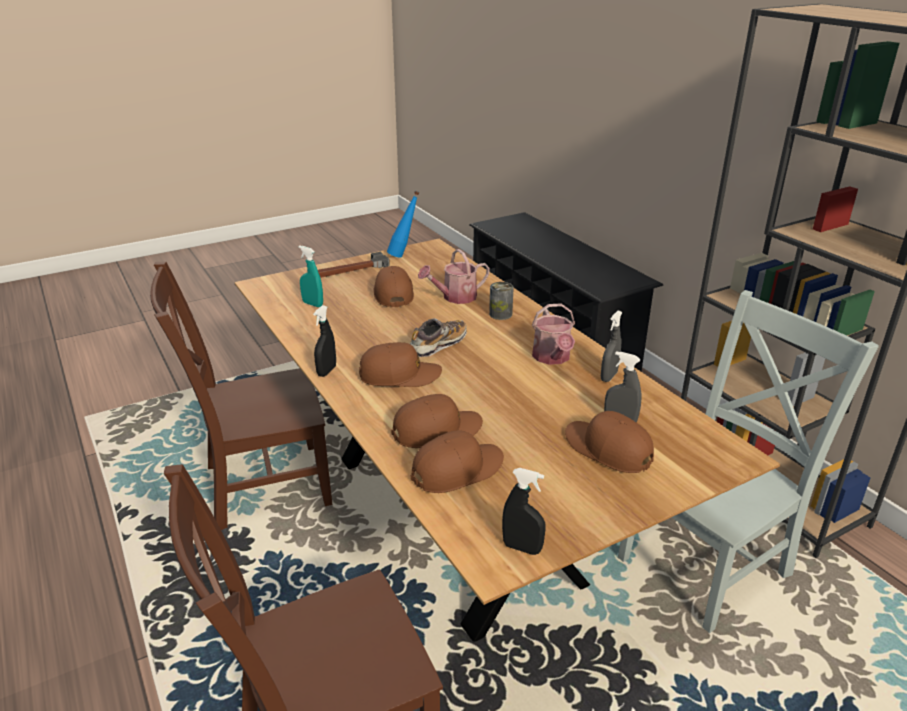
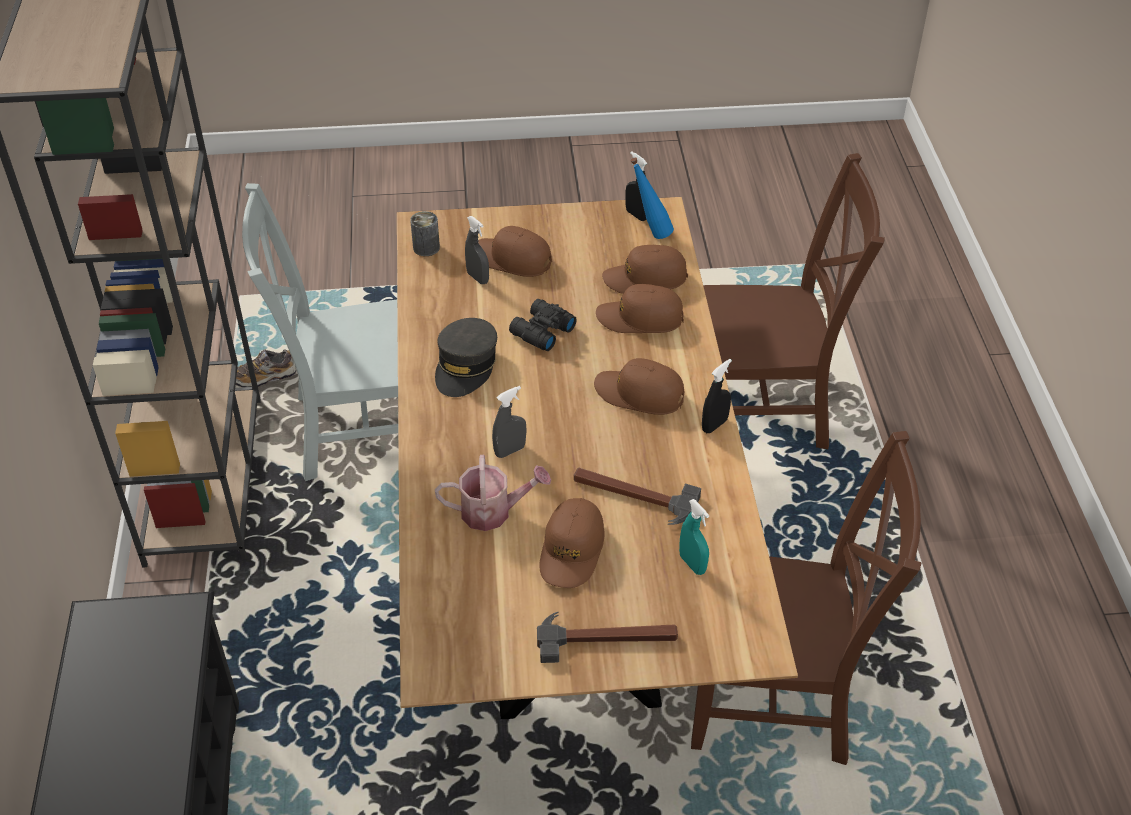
camera: 155 degrees left, 15 degrees up
(368, 322) = (634, 496): none -> hammer
(404, 255) = (496, 660): blue bottle -> blue bottle (650, 233)
(438, 345) = (573, 426): shoe -> shoe (265, 378)
(500, 314) = (462, 456): can -> can (426, 247)
(518, 396) = (541, 332): none -> black binoculars
(552, 358) = (466, 366): watering can -> grey cap
(607, 449) = (512, 259): brown cap -> brown cap turned 135 degrees clockwise
(608, 377) = (435, 326): grey spray bottle -> grey spray bottle (510, 451)

